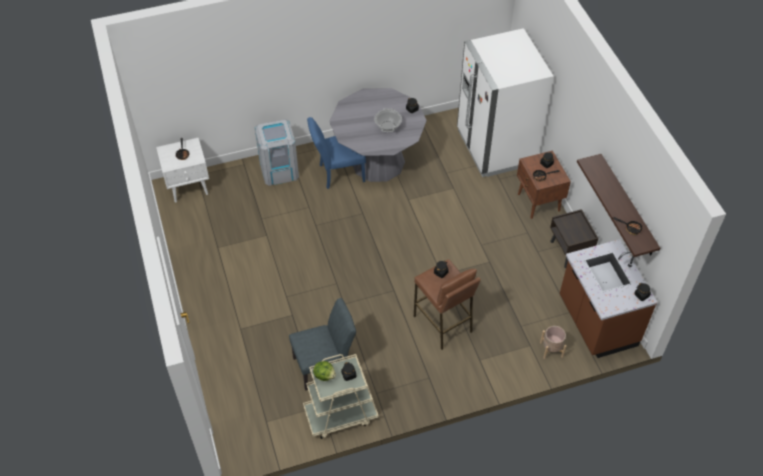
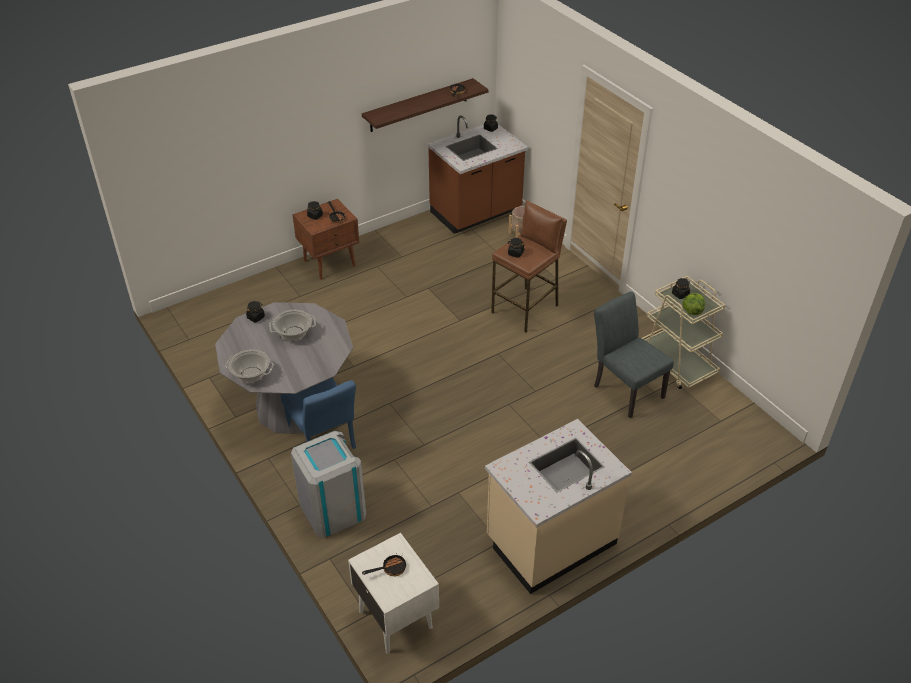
camera: 105 degrees left, 10 degrees down
(206, 274) = (550, 540): none -> beige counter
(354, 102) = (251, 374): none -> cooking pot
(495, 147) = (247, 305): white fridge -> none
(569, 252) = (394, 236): brown nightstand -> none

